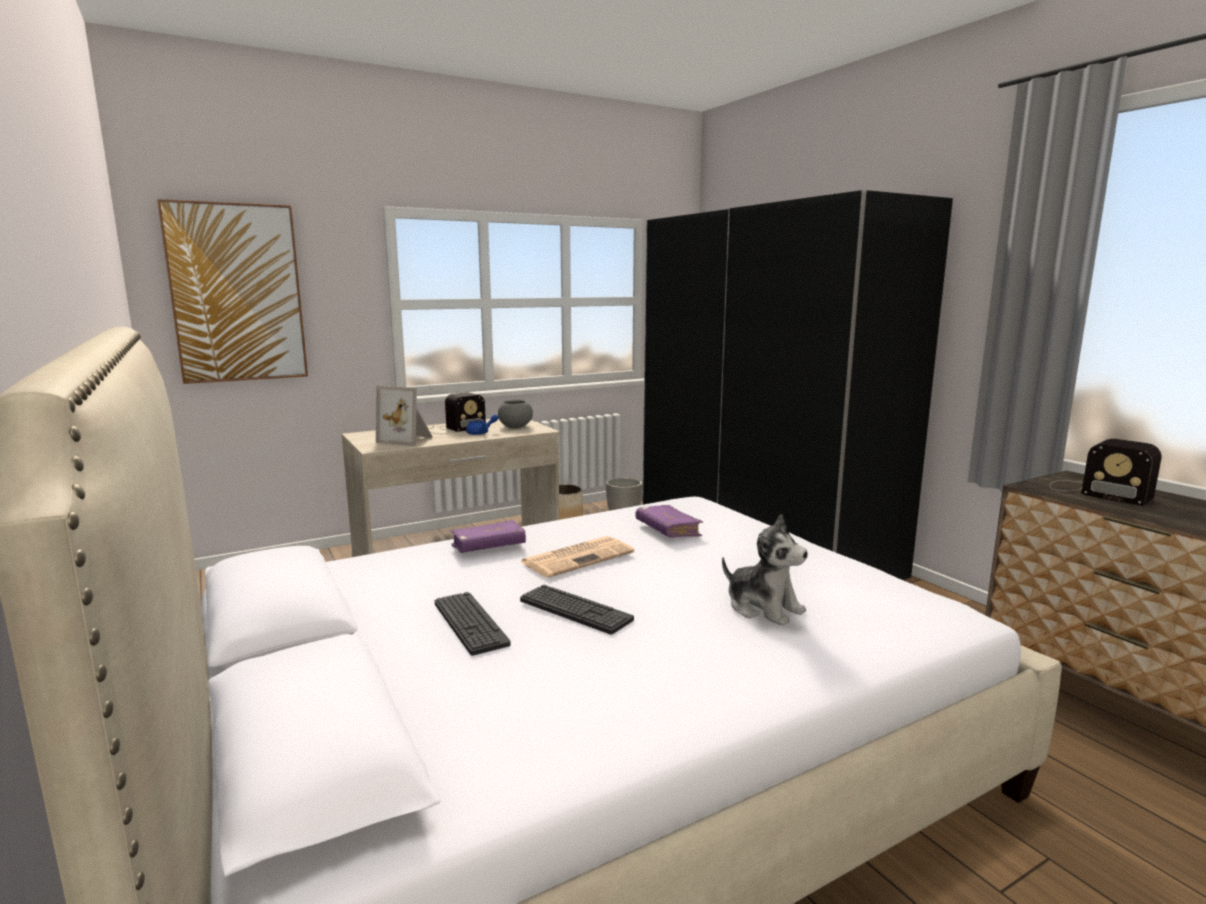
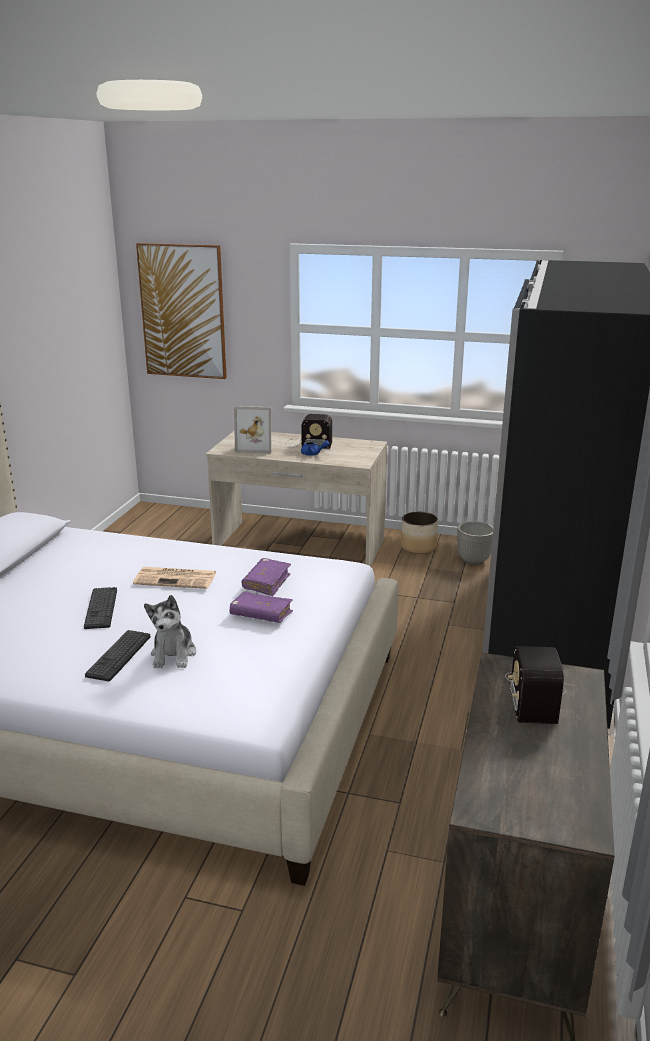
camera: 45 degrees right, 10 degrees up
(407, 440) = (255, 447): picture frame -> picture frame turned 60 degrees counterclockwise
(470, 623) = (54, 593): keyboard -> keyboard (119, 656)
(488, 547) = (155, 551): purple book -> purple book (261, 615)
(515, 426) = (351, 454): grey bowl -> none

